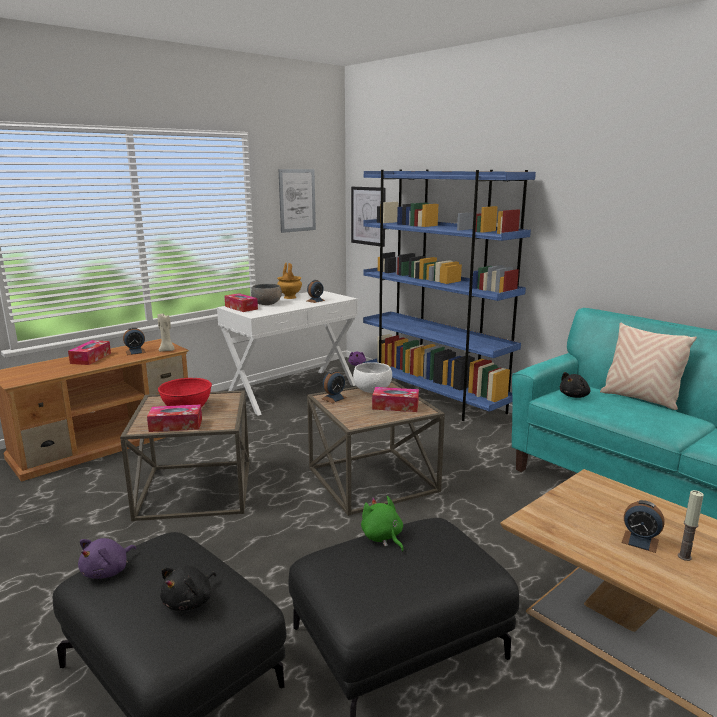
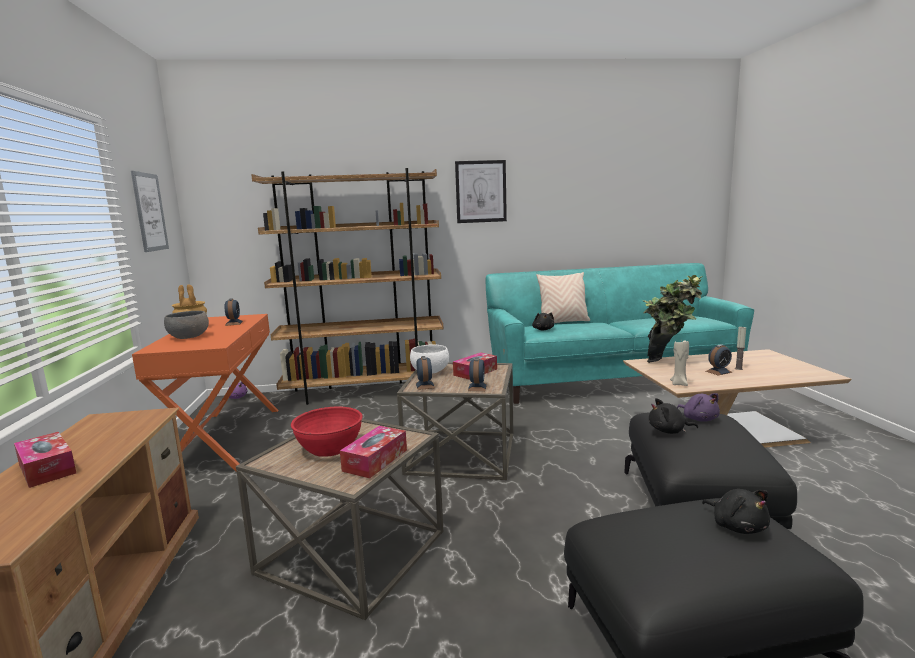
camera: 55 degrees left, 5 degrees down
(108, 571) = (654, 571): purple plush toy -> purple plush toy (699, 419)
(135, 352) = (103, 436): alarm clock -> alarm clock (477, 387)
(167, 350) = (151, 417): beige candle -> beige candle (679, 384)
(241, 308) = (171, 346): tissue box -> none
(292, 391) = (225, 440): white console table -> orange console table
(368, 216) = (225, 229): picture -> picture (481, 191)
(382, 537) = (669, 431): green plush toy -> black plush toy
(433, 398) = (365, 392): blue bookcase -> brown bookcase
(622, 500) = (669, 363): none -> potted plant

